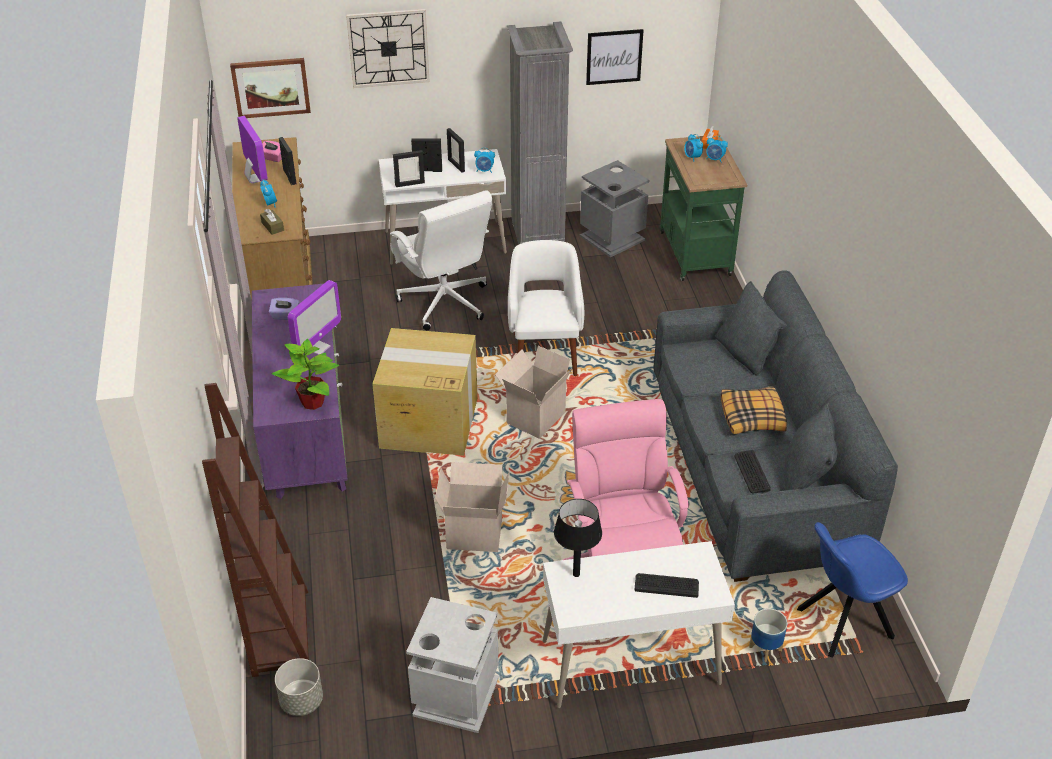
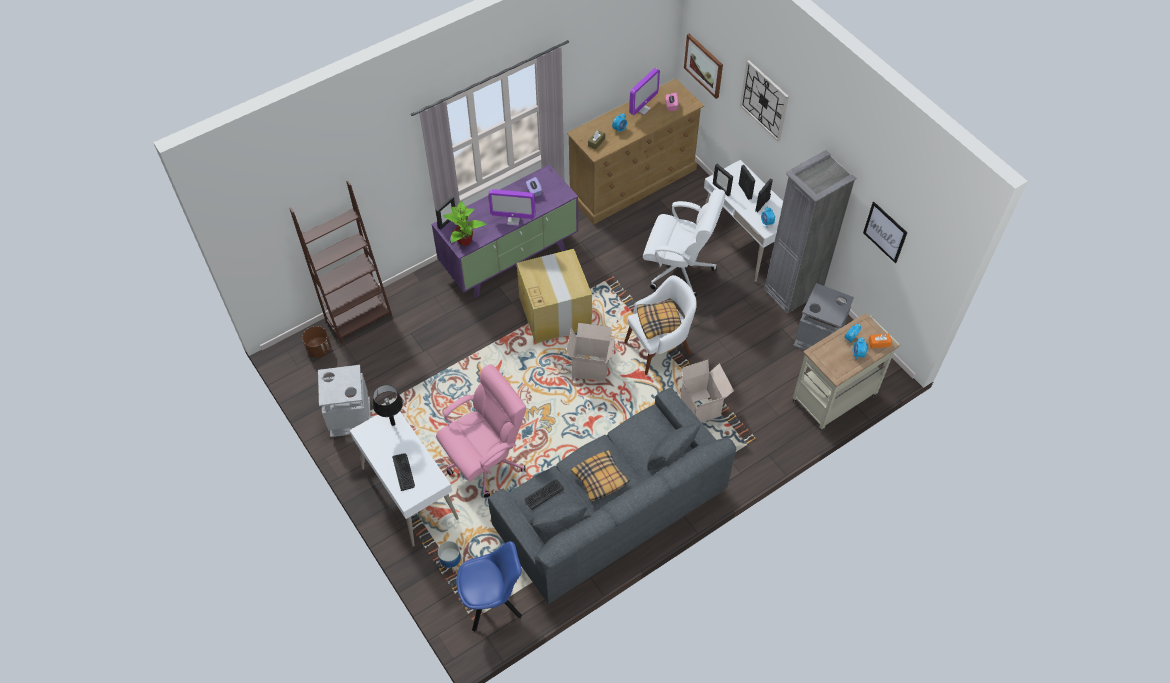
camera: 65 degrees right, 15 degrees up
(289, 177) = (655, 124): picture frame -> picture frame (447, 221)
(301, 701) = (319, 349): grey planter -> brown planter
(444, 301) = (679, 270): white office chair -> white office chair turned 105 degrees counterclockwise
(475, 533) = (473, 376): cardboard box -> cardboard box (701, 407)
(546, 306) = (659, 322): none -> pillow
(694, 252) = (836, 397): green cart -> beige cart
(843, 622) = (492, 602): blue chair -> blue chair turned 120 degrees clockwise

